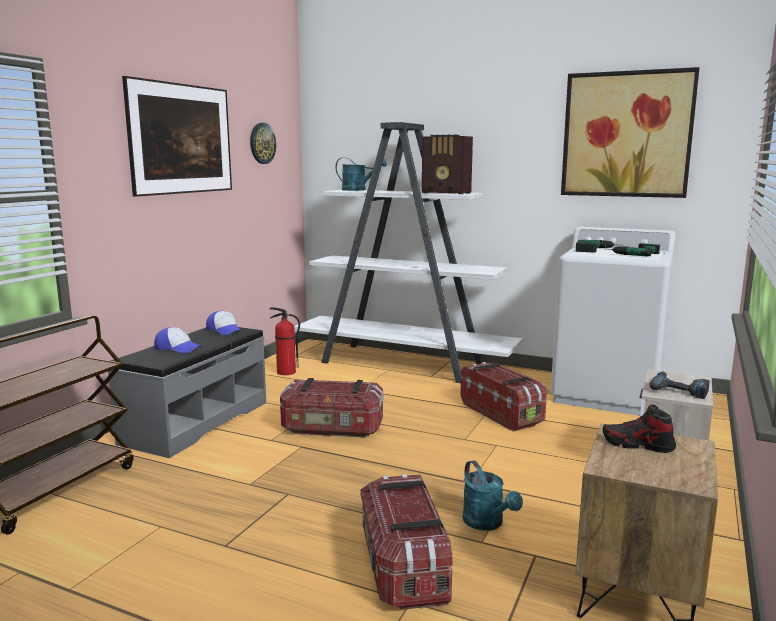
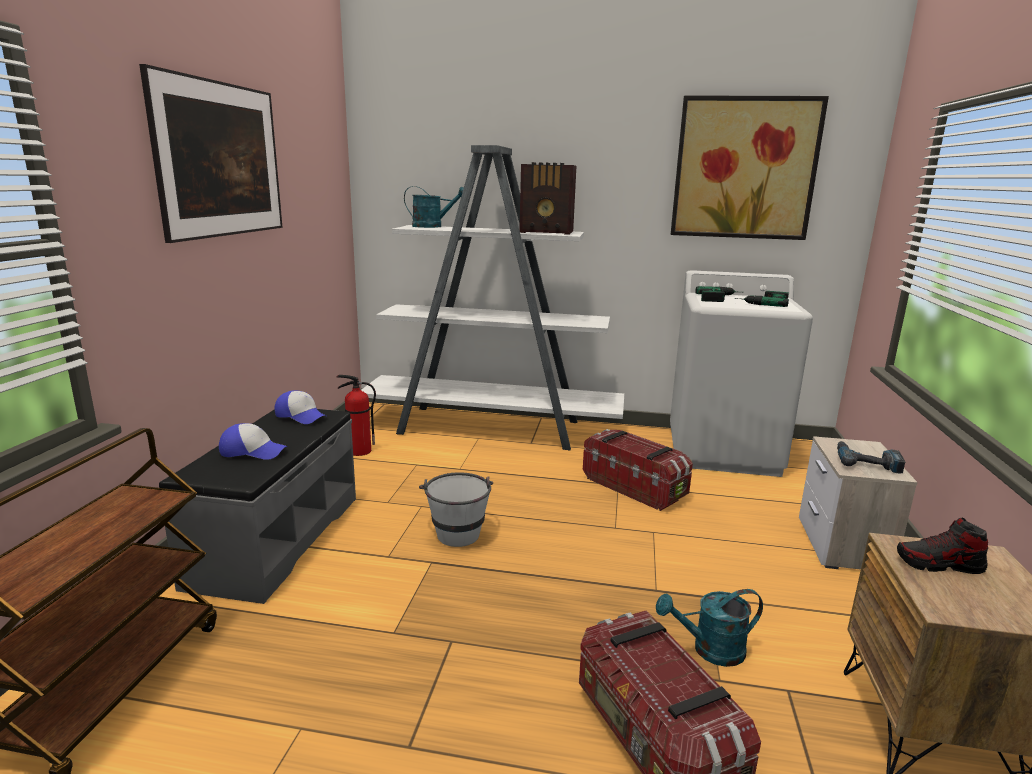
camera: 15 degrees left, 5 degrees up
(262, 143) = (310, 166): wall clock -> none
(332, 429) = (457, 530): storage box -> white bucket
(487, 523) = (709, 650): turquoise watering can -> turquoise watering can turned 120 degrees clockwise

